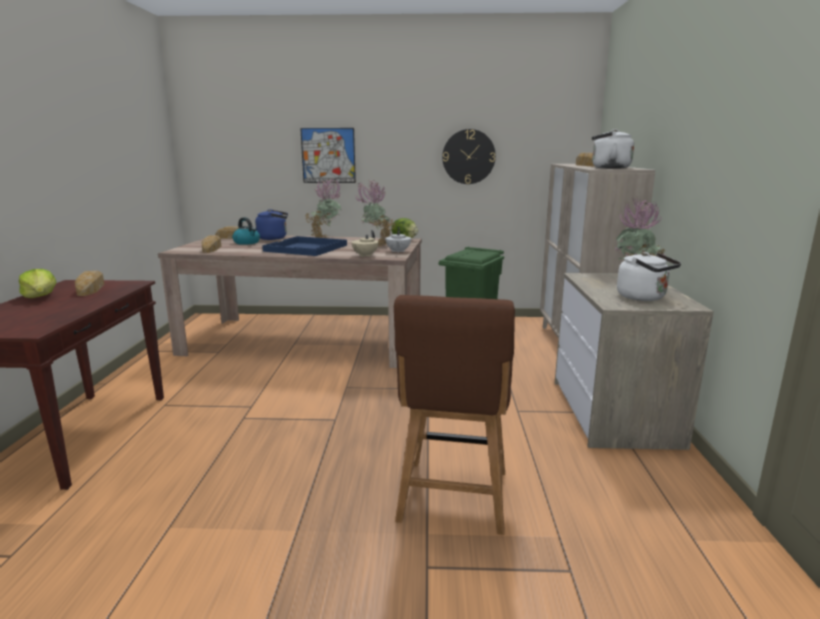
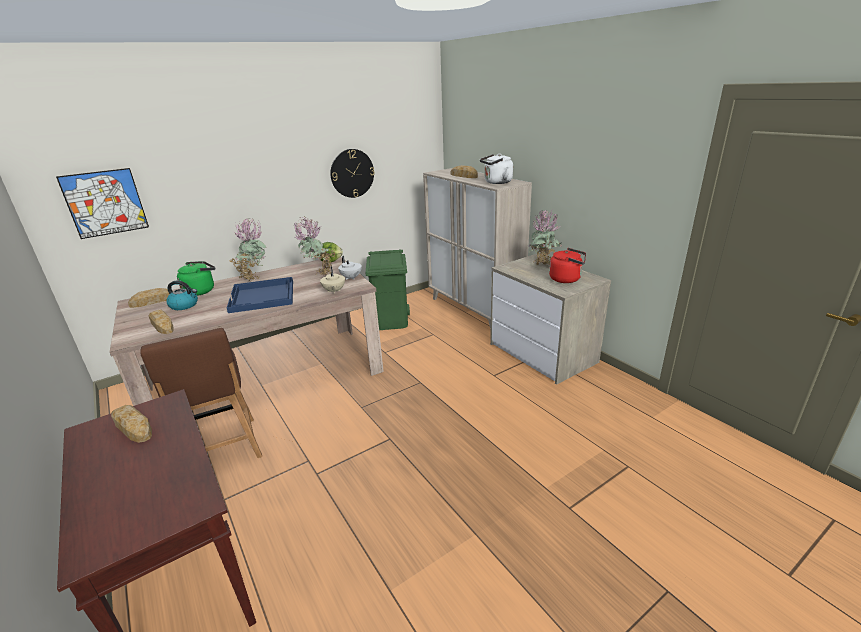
camera: 35 degrees left, 10 degrees up
(40, 297) = (96, 463): lettuce -> none
(274, 238) = (201, 291): blue kettle -> green kettle
(328, 155) = (222, 192): picture -> picture (105, 203)
(453, 500) = (532, 458): brown chair -> brown chair (223, 450)
(644, 297) = (567, 279): white kettle -> red kettle

